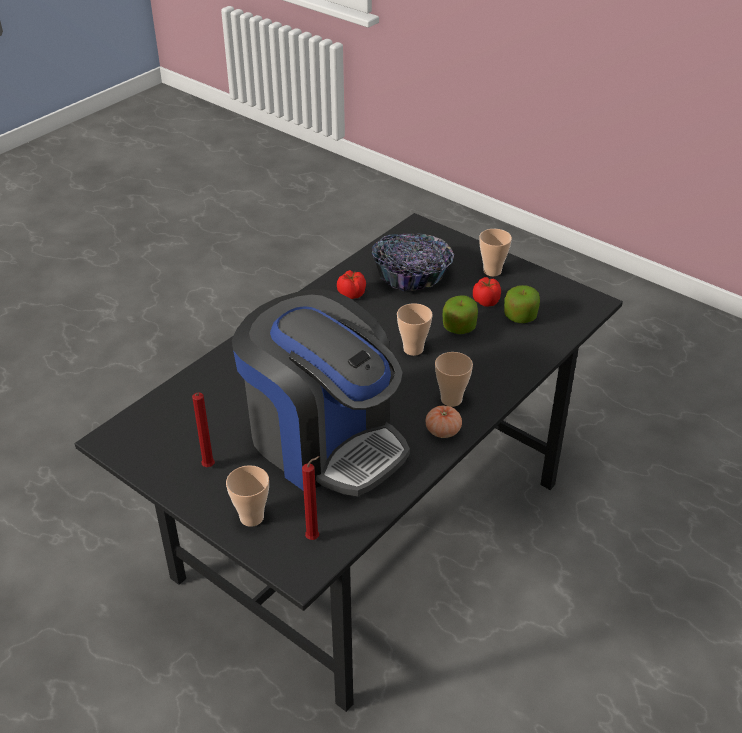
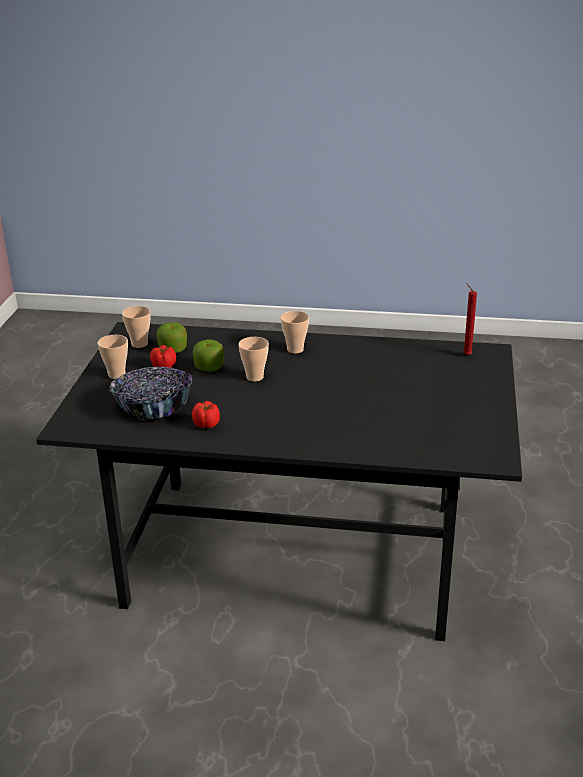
camera: 120 degrees left, 10 degrees down
(208, 468) = (466, 409): red candle -> none
(251, 517) = (481, 378): cup -> cup (139, 344)
(324, 440) = (387, 378): coffee machine -> none
(443, 431) = (329, 344): tomato -> none

